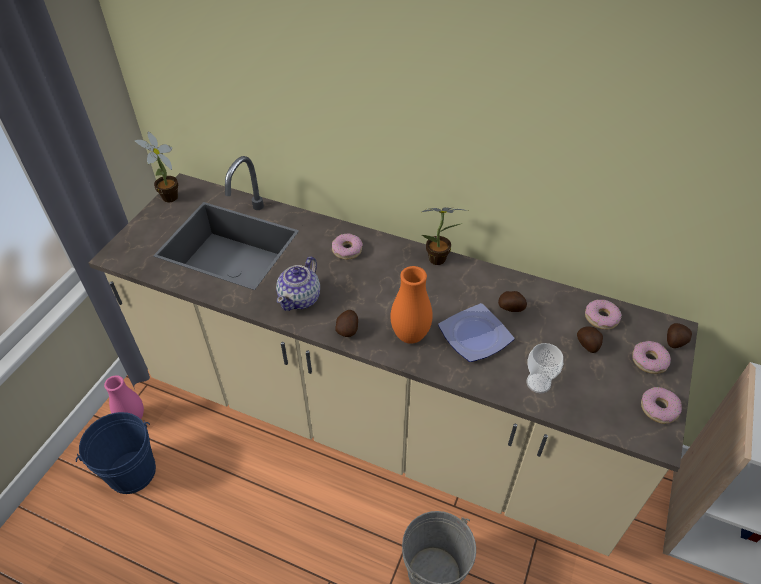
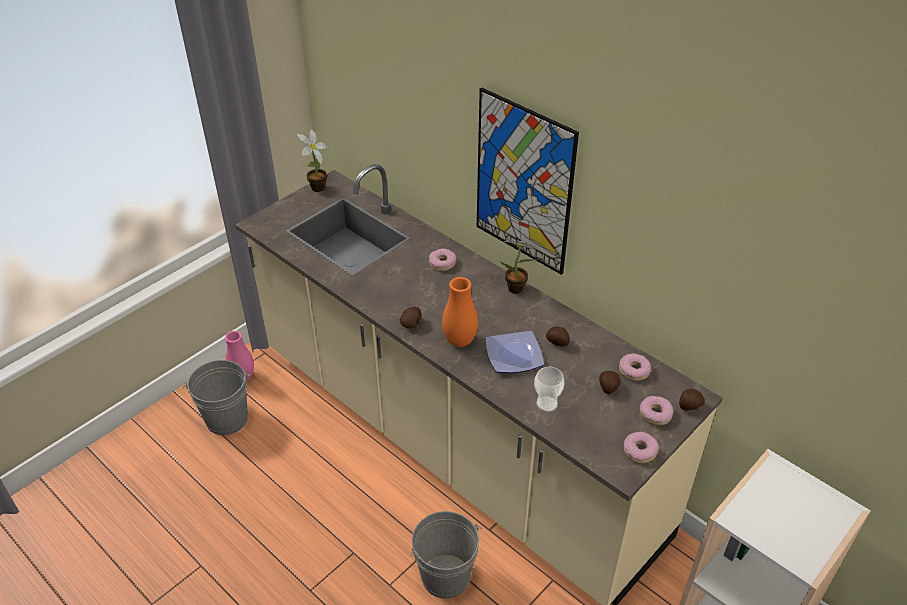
camera: 20 degrees right, 5 degrees down
(132, 472) = (226, 419): blue bucket -> grey bucket
(300, 298) = (385, 291): teapot -> none
(437, 141) = (523, 183): none -> picture

